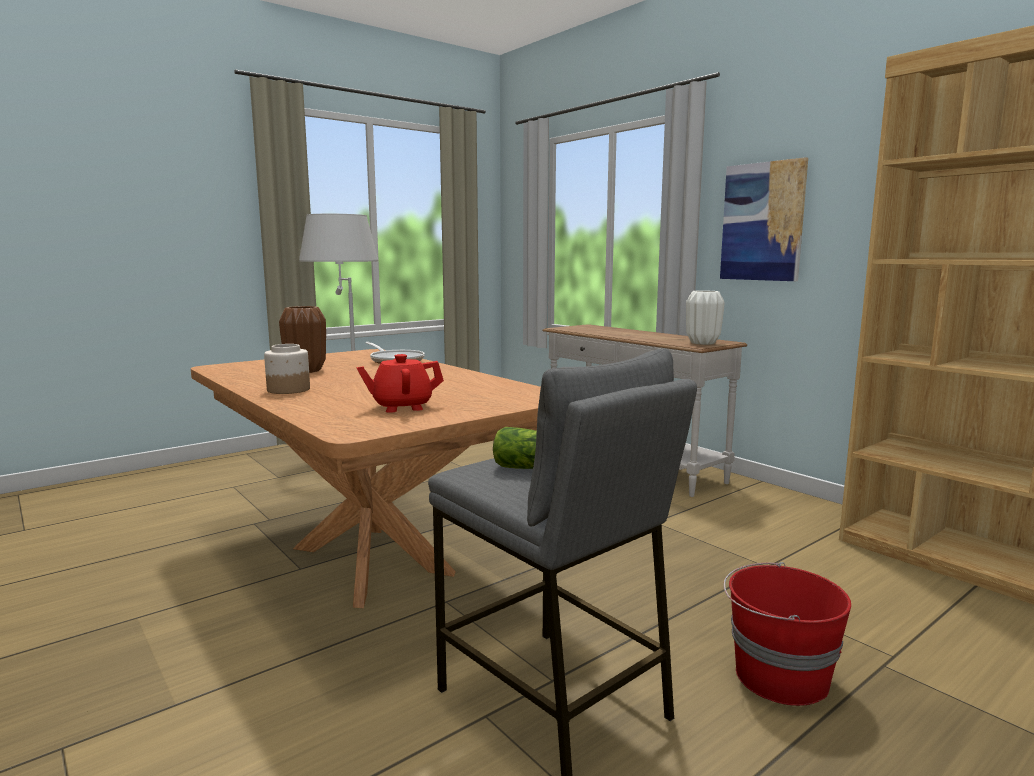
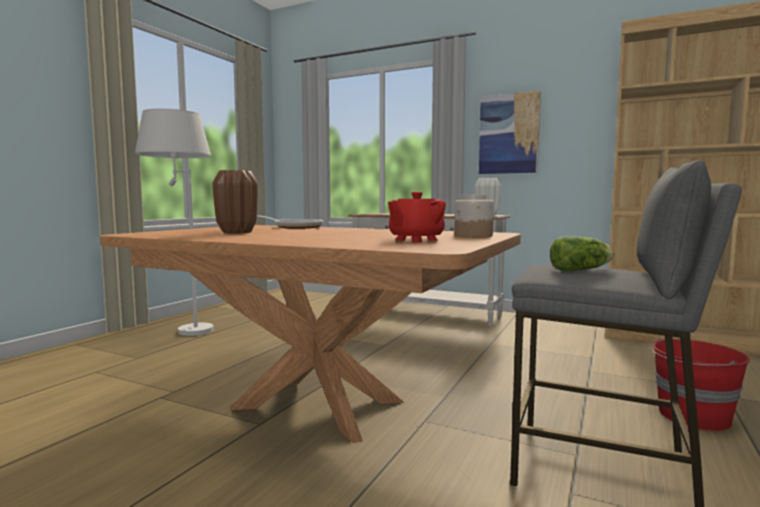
camera: 25 degrees left, 5 degrees down
(288, 390) = (270, 239): jar -> jar (473, 236)

